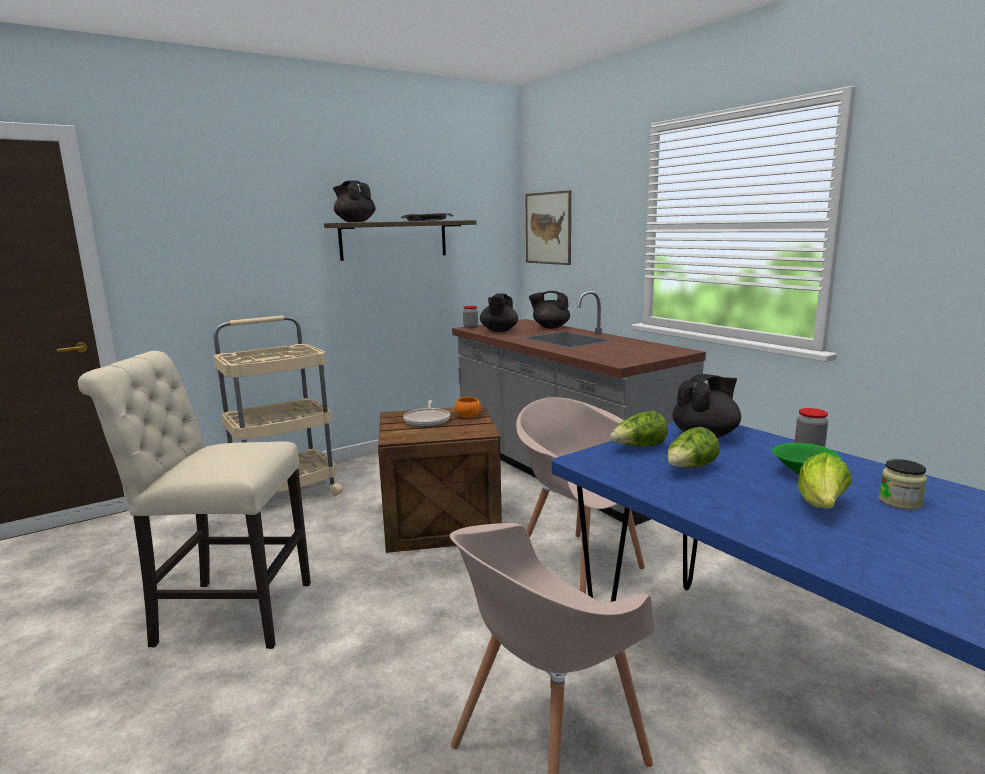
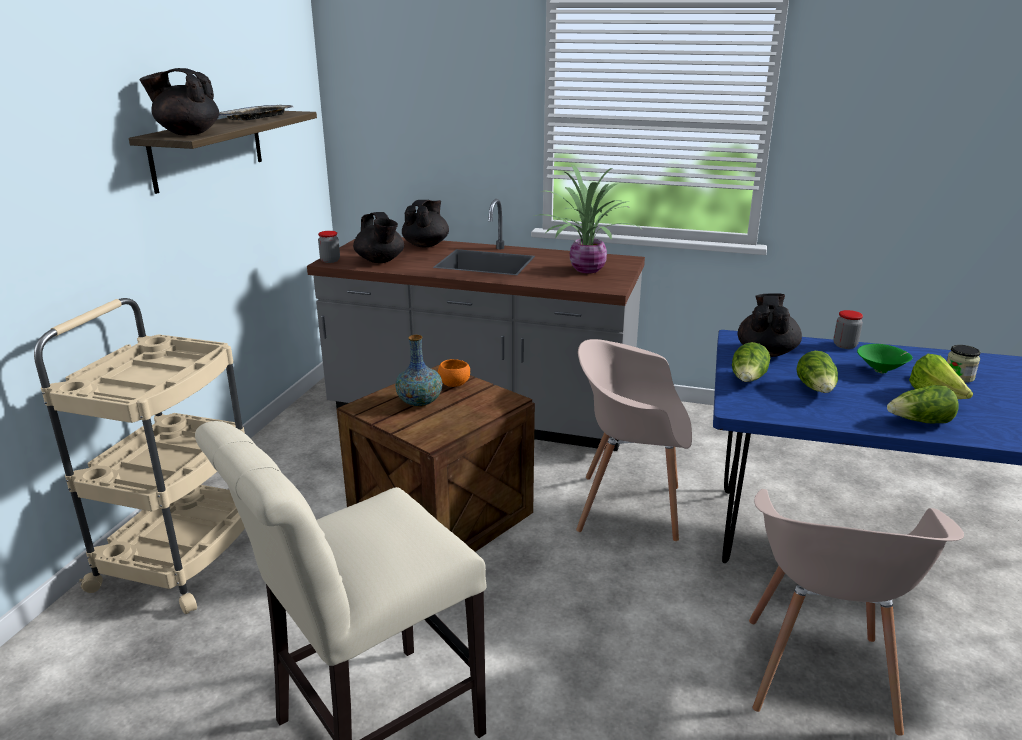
camera: 40 degrees left, 10 degrees up
(427, 420) = (419, 402): frying pan -> vase
(548, 228) = (378, 112): picture -> none
(550, 327) = (426, 245): black teapot -> black teapot turned 135 degrees clockwise
(631, 351) = (586, 269): none -> potted plant
(745, 517) = (920, 422): none -> lettuce

